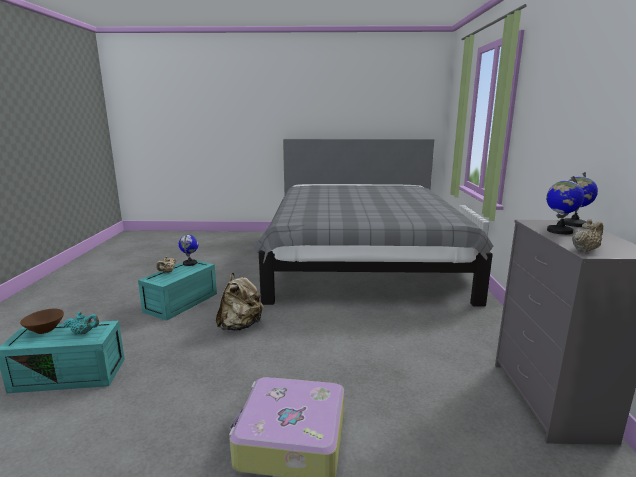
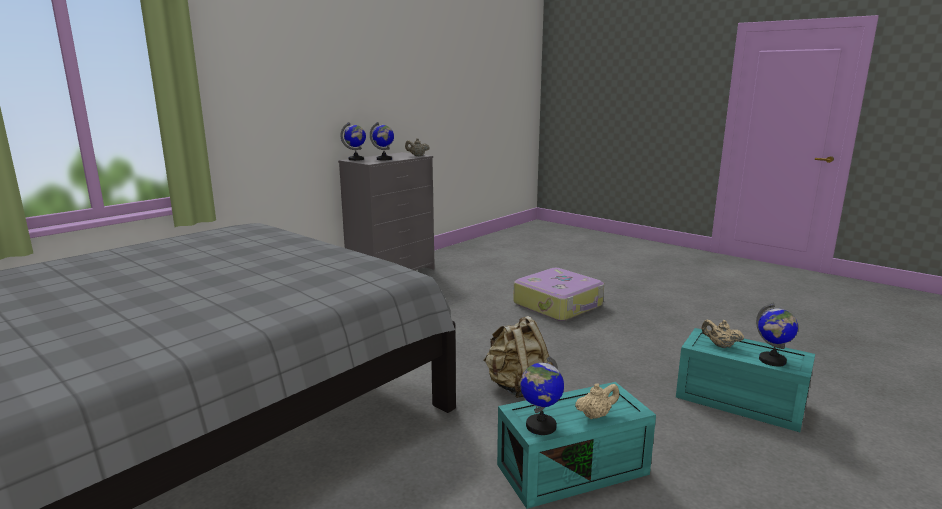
camera: 140 degrees left, 0 degrees up
(44, 330) = (772, 360): brown bowl -> globe
(83, 333) = (720, 345): turquoise teapot -> beige teapot

